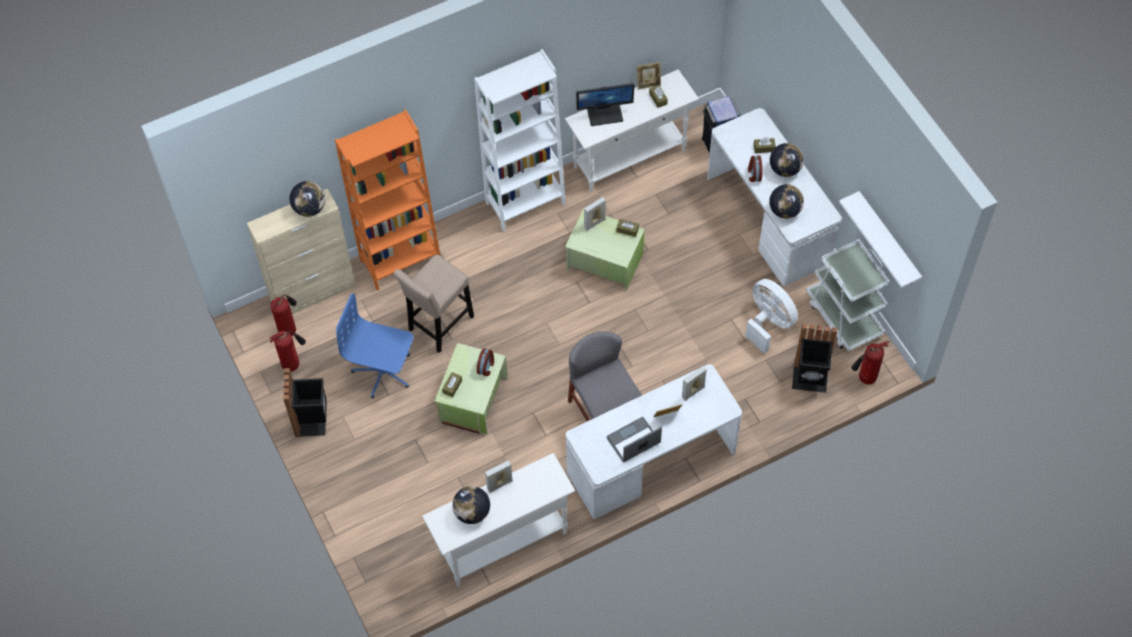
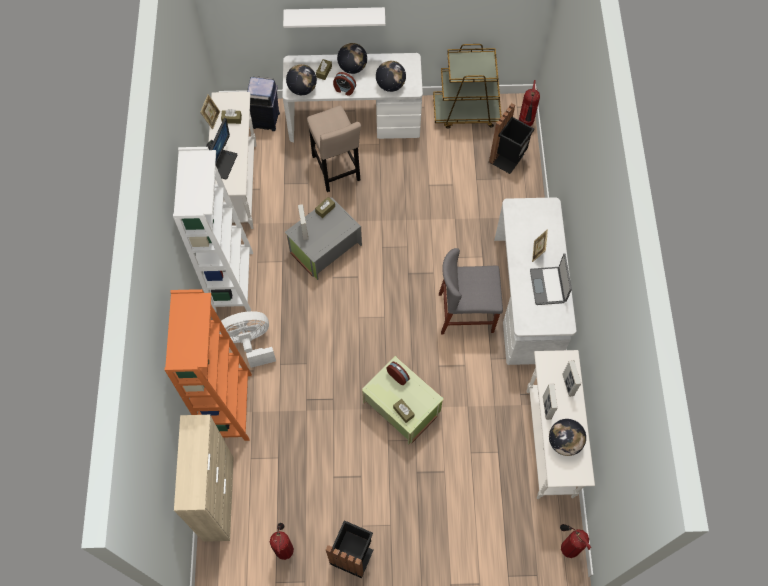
camera: 65 degrees left, 5 degrees up
(288, 330) = (245, 537): fire extinguisher -> fire extinguisher (567, 547)
(310, 208) = (194, 441): globe -> globe (302, 89)
(383, 372) = (335, 470): blue office chair -> none
(439, 326) = (314, 403): beige stool -> beige stool (336, 171)
(605, 260) = (324, 247): green storage box -> grey storage box
(693, 392) = (523, 223): picture frame -> picture frame (568, 385)
(768, 323) = (445, 162): white fan -> white fan (249, 343)
(844, 316) = (466, 112): white cart -> brown cart
(888, 240) = (480, 20): white shelf -> white shelf (334, 16)

